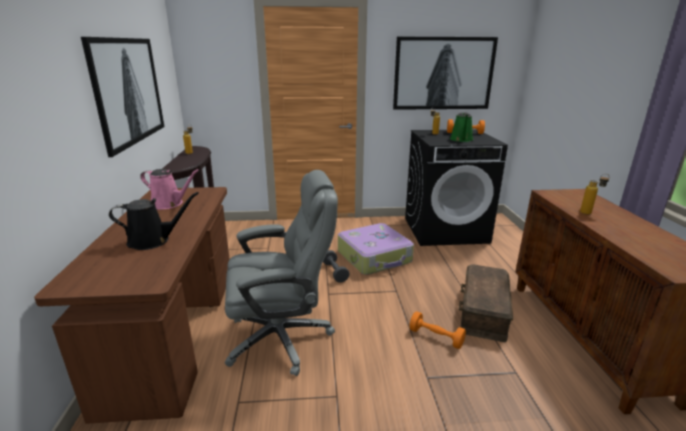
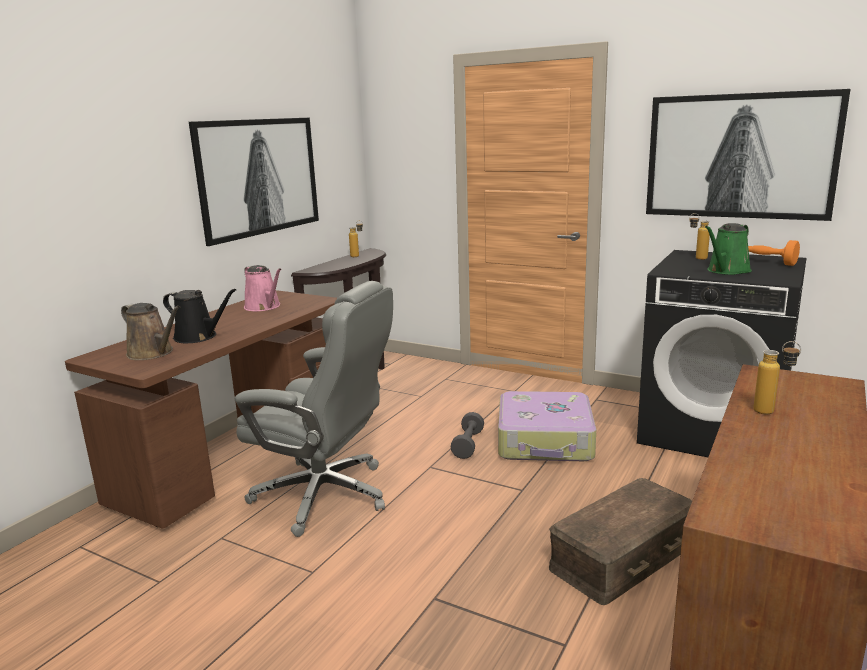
camera: 35 degrees right, 5 degrees down
(132, 265) = (153, 353): none -> brown watering can
(436, 337) = (505, 561): orange dumbbell -> none

